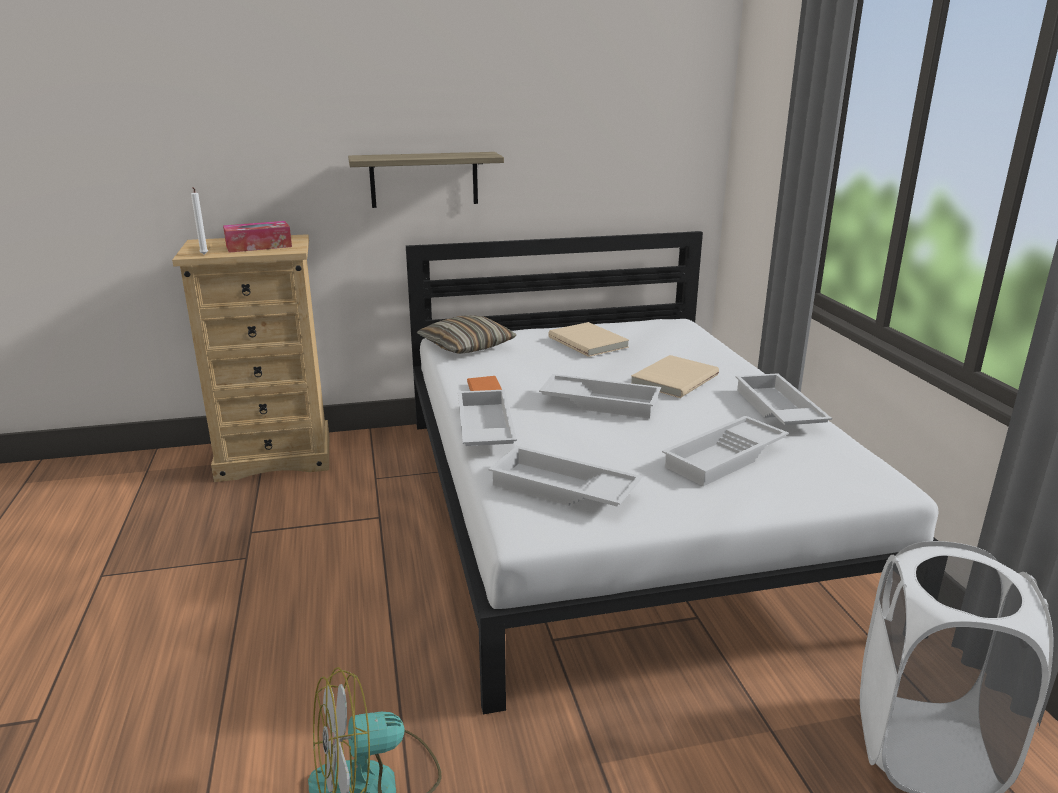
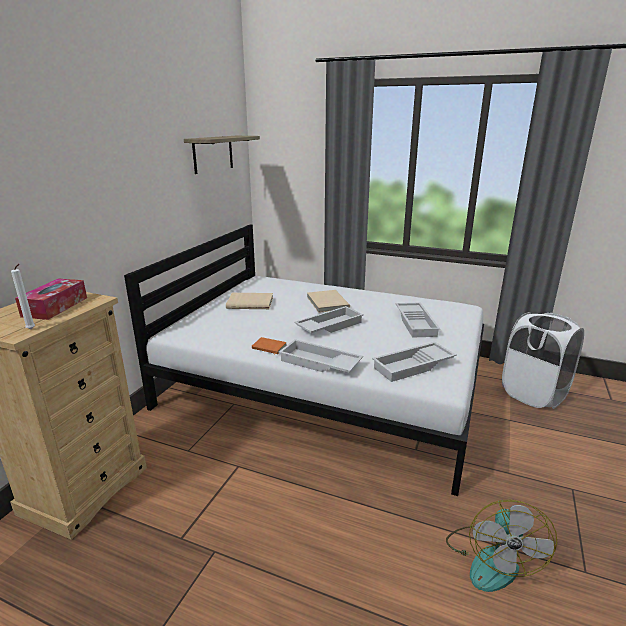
camera: 55 degrees left, 0 degrees up
(424, 179) = (124, 221): shelf -> shelf (213, 154)
(466, 346) = (194, 332): pillow -> none
(776, 410) = (383, 298): white tray -> none

